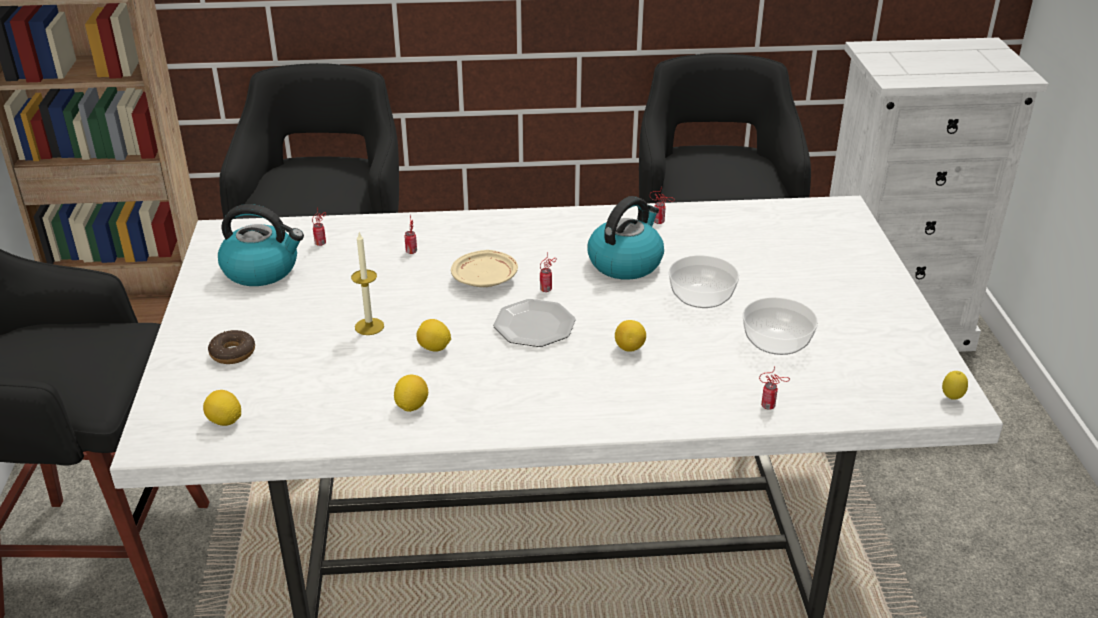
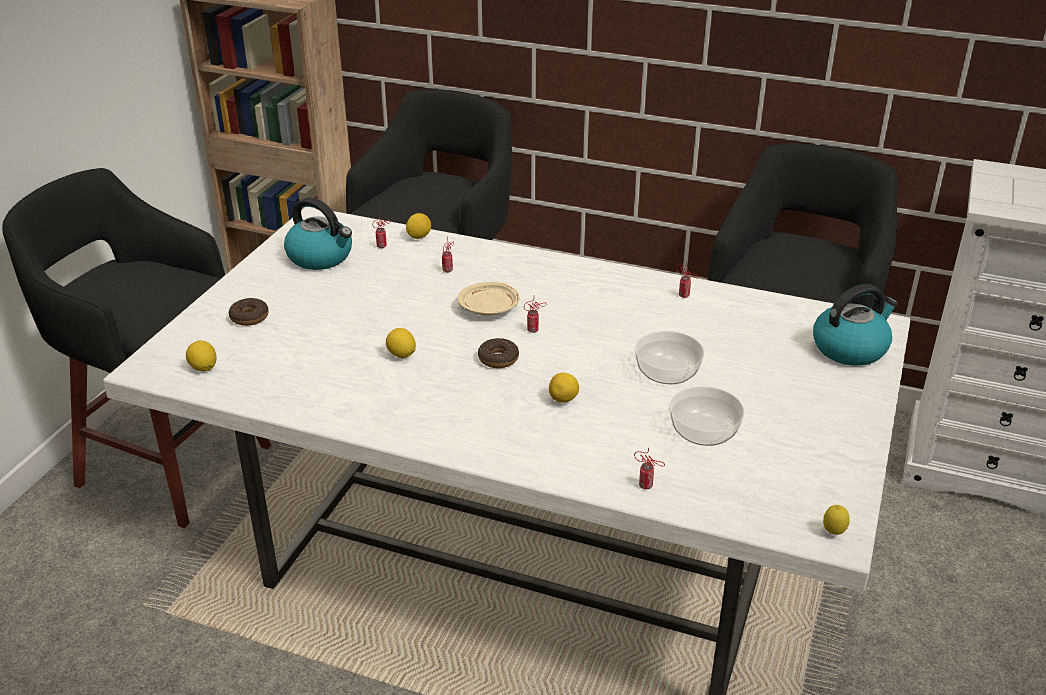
camera: 25 degrees right, 0 degrees up
(369, 326) = (365, 323): candle -> none
(411, 406) = (347, 396): lemon -> lemon (419, 236)
(535, 326) = (498, 359): plate -> donut
(625, 262) = (622, 324): kettle -> kettle (850, 348)

